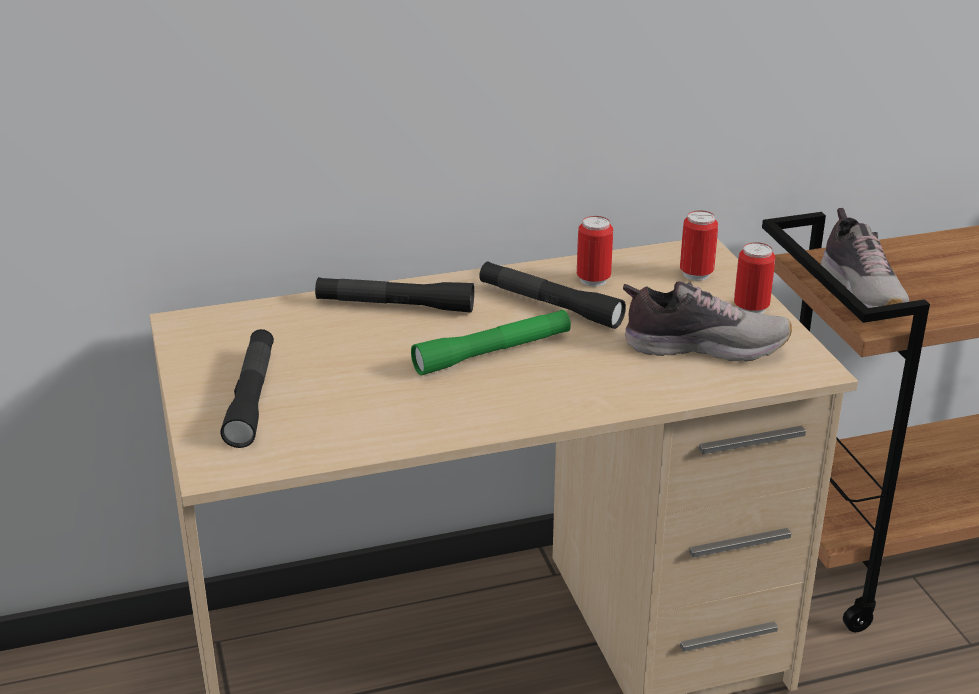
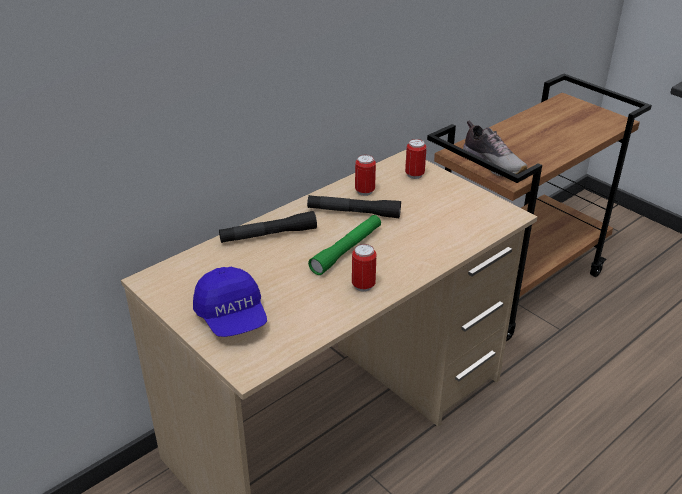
camera: 25 degrees left, 5 degrees up
(252, 397) = (232, 317): black flashlight -> blue cap
(703, 346) = (451, 216): shoe -> none
(751, 308) = (457, 188): can -> can (363, 285)

